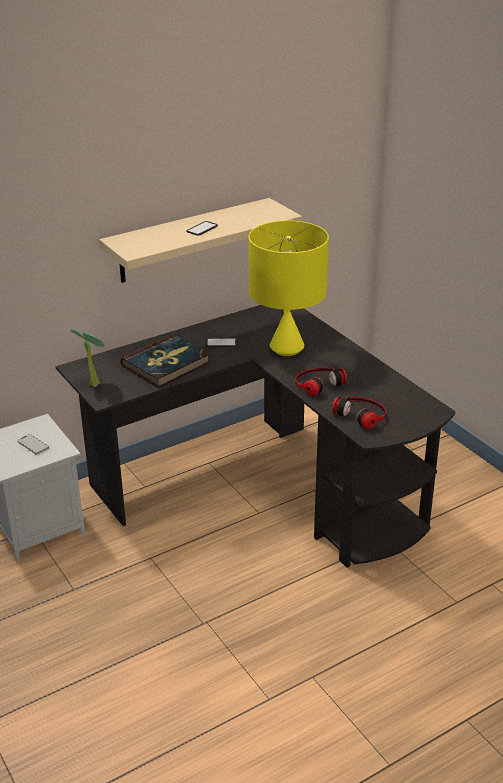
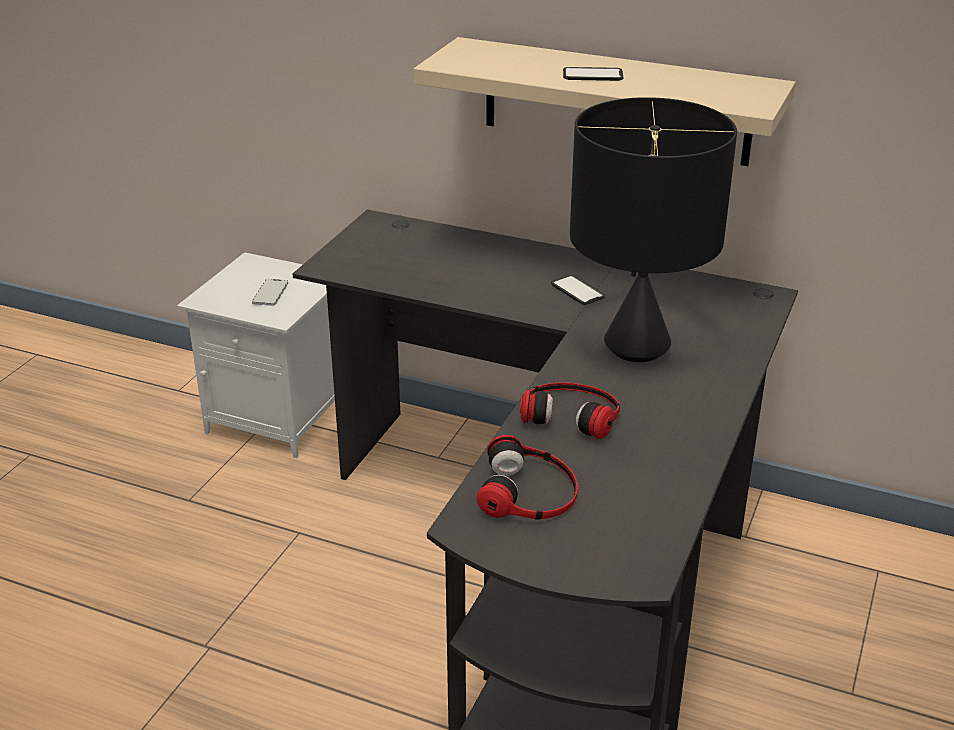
camera: 55 degrees right, 0 degrees up
(94, 383) = (355, 246): potted plant -> none
(166, 364) = (464, 274): book -> none
(287, 349) = (637, 348): yellow table lamp -> black table lamp

